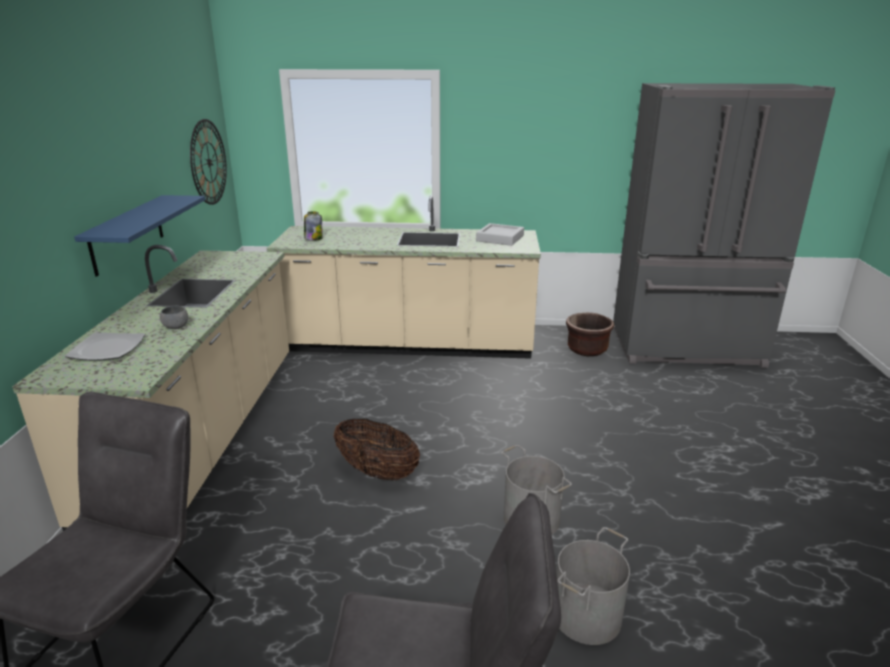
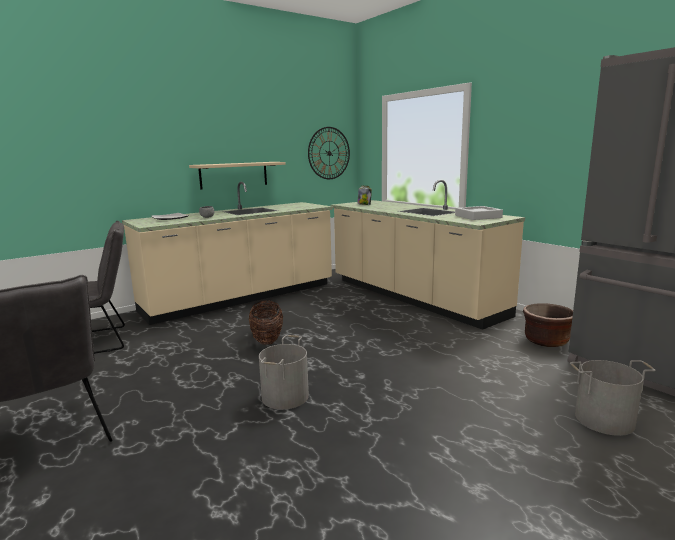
camera: 50 degrees right, 10 degrees down
(127, 234) = (234, 175): blue shelf -> beige shelf
(585, 615) = (204, 450): grey bucket -> grey bucket (603, 419)

